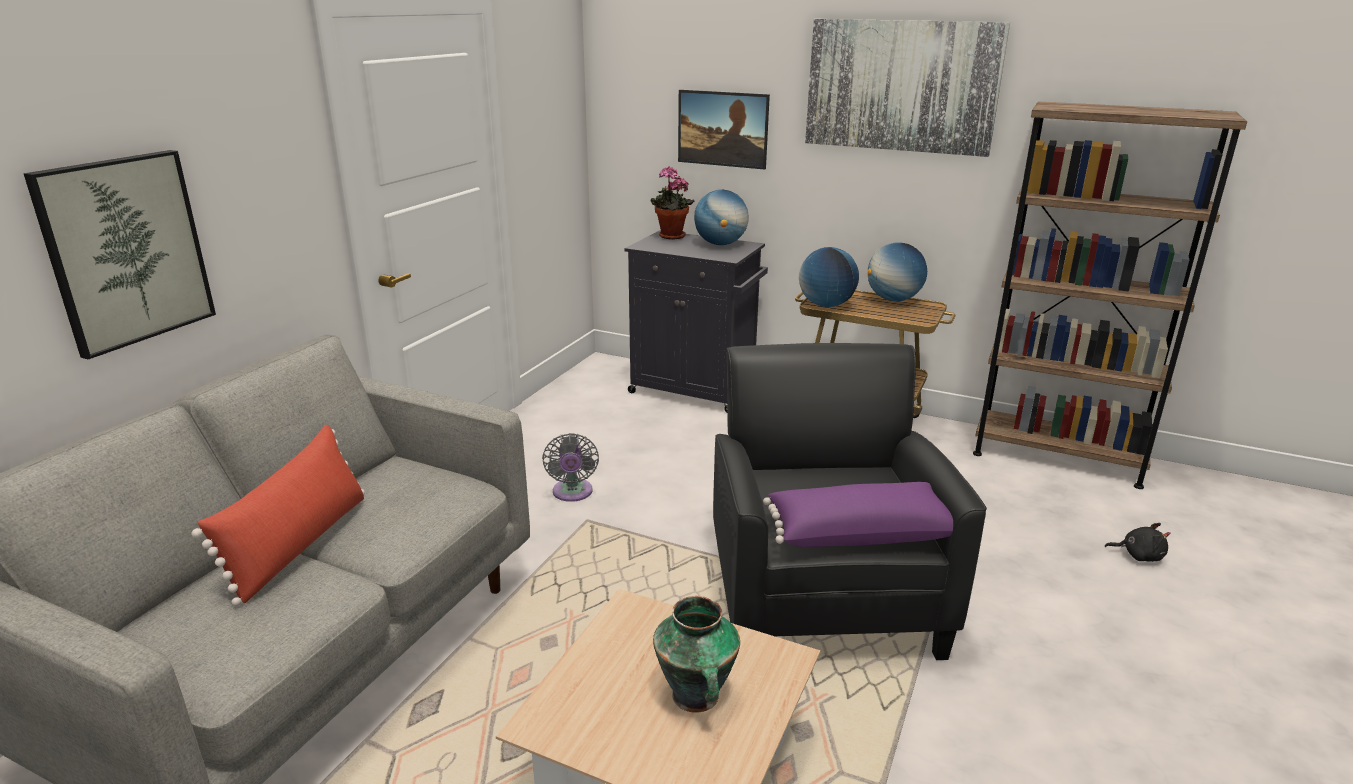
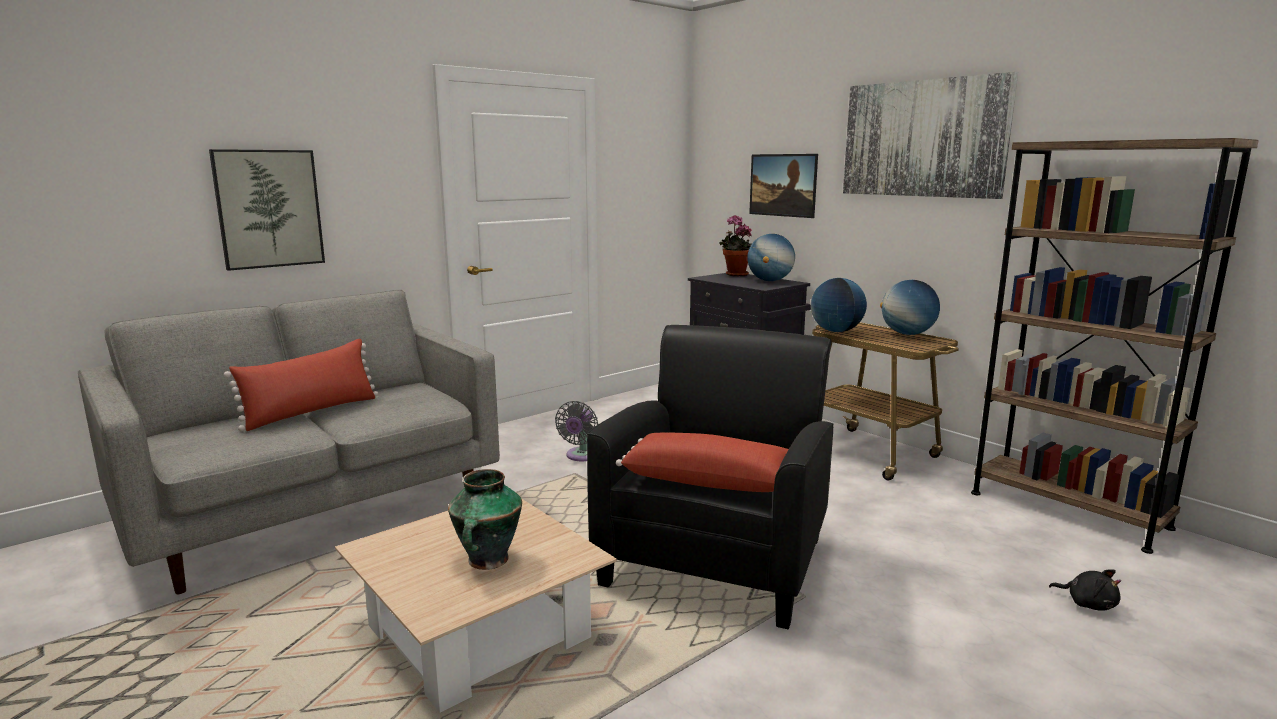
camera: 25 degrees right, 10 degrees down
(859, 533) = (710, 480): purple pillow -> red pillow

